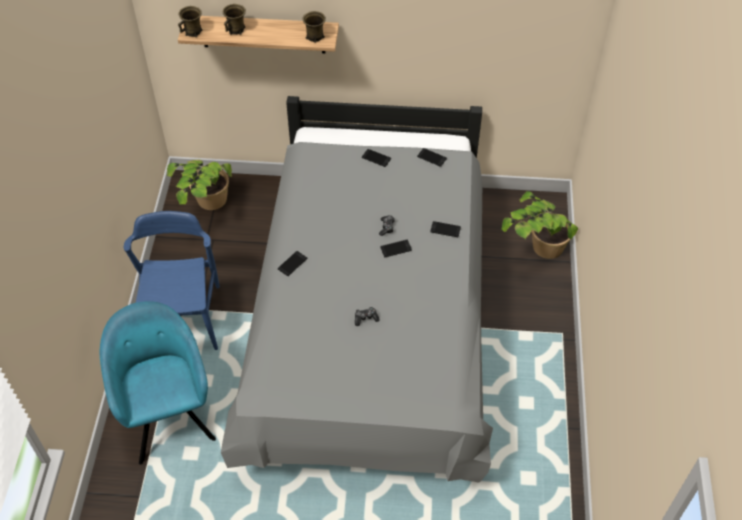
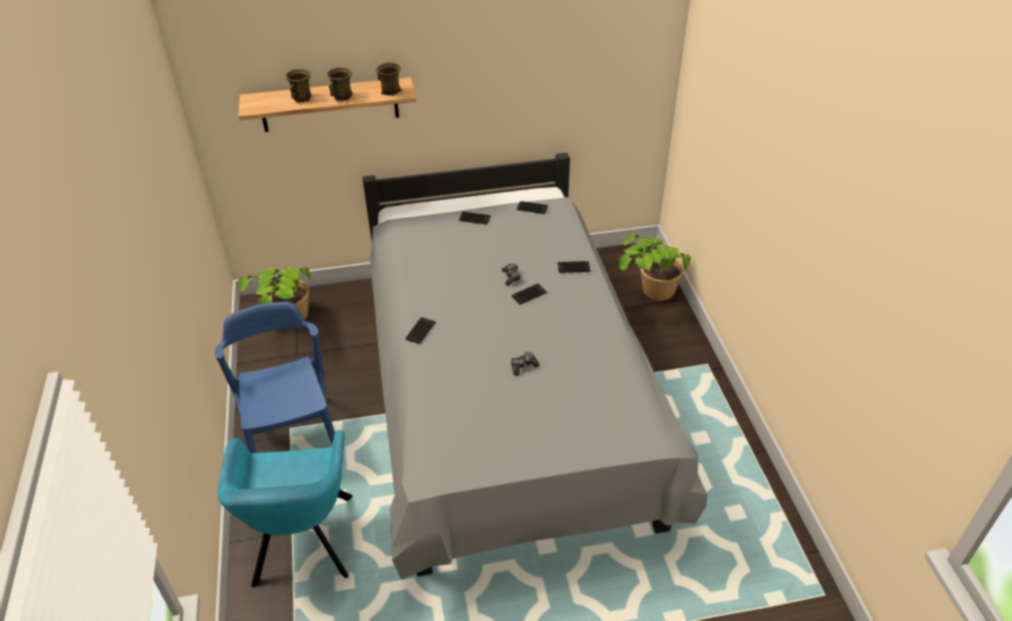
camera: 15 degrees left, 10 degrees down
(168, 413) = (303, 544): turquoise armchair -> turquoise armchair turned 150 degrees counterclockwise
(193, 32) = (254, 106): brown mug -> brown mug (342, 96)

